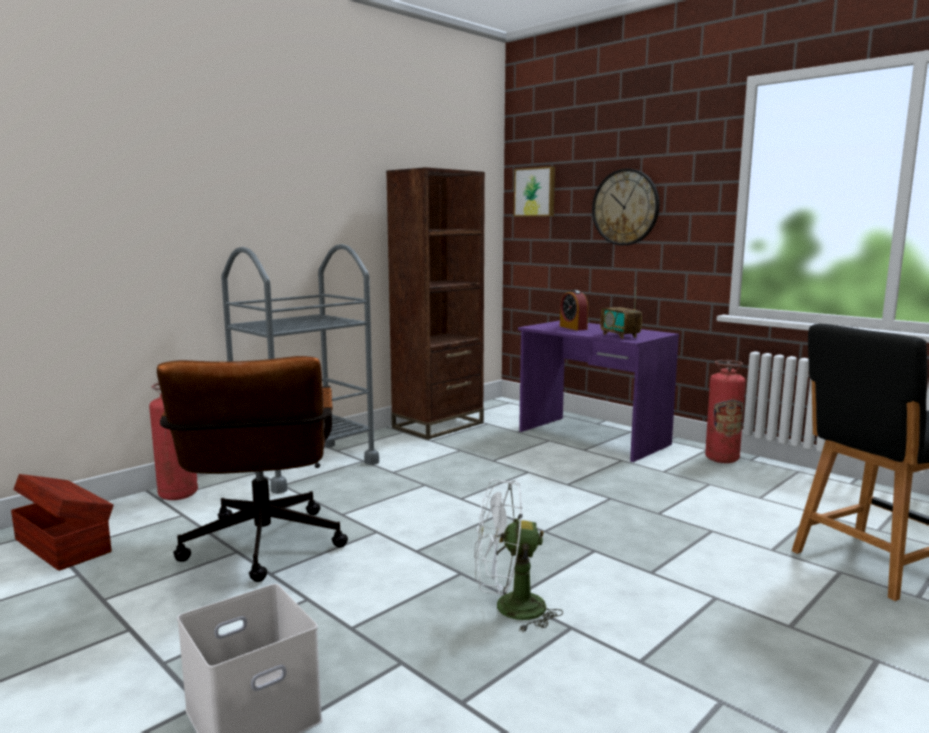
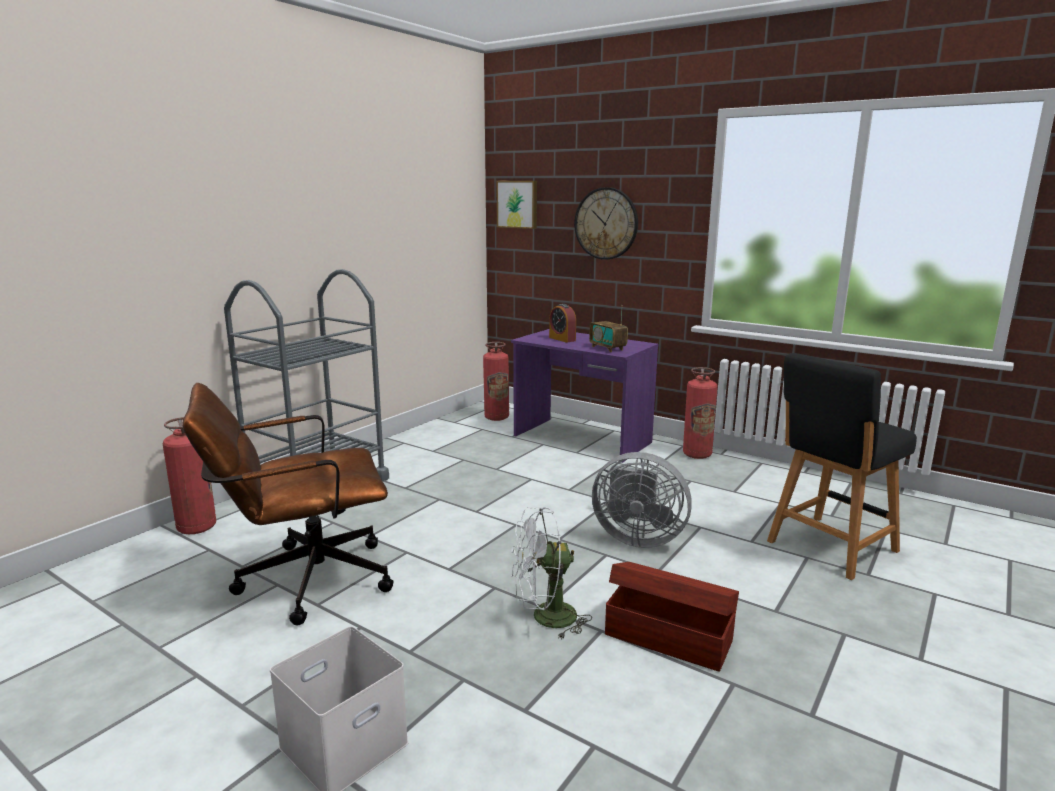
camera: 10 degrees left, 5 degrees up
(64, 544) = (95, 592): brown storage box -> brown storage box (667, 636)
(262, 550) = (302, 581): brown office chair -> brown office chair turned 90 degrees clockwise
(438, 425) = (436, 434): brown bookcase -> none
(505, 414) = (496, 417): none -> fire extinguisher
(634, 536) = (637, 538): none -> grey fan

